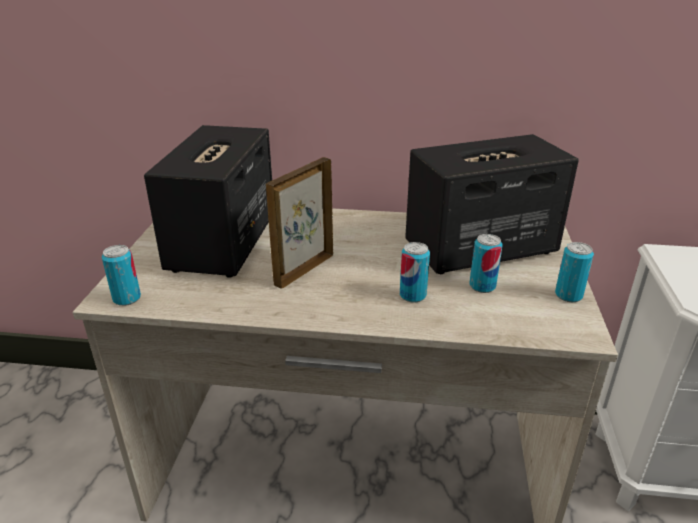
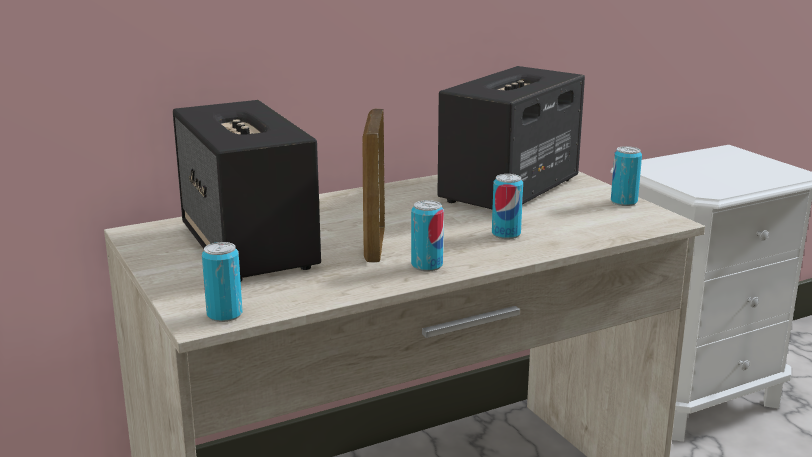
camera: 35 degrees left, 10 degrees down
(482, 286) = (551, 213): can -> can (427, 265)

